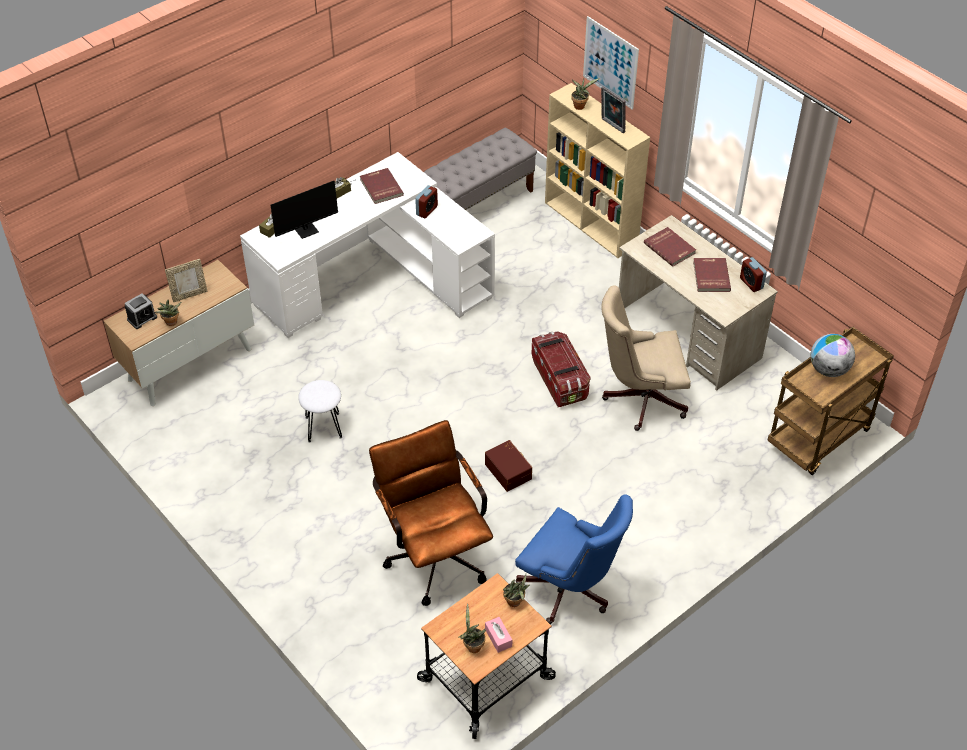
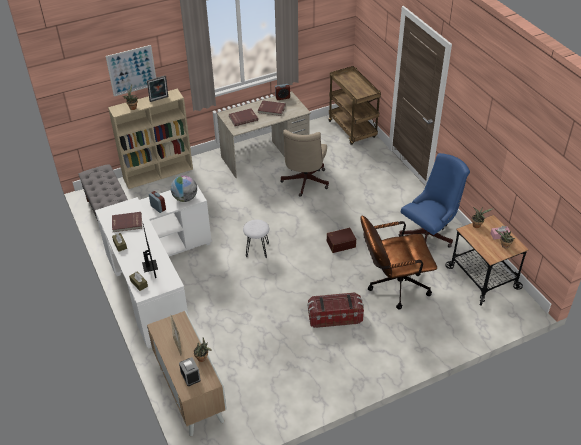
camera: 75 degrees left, 5 degrees down
(323, 427) = (279, 324): white stool -> white stool (257, 250)
(559, 379) = (278, 210): storage box -> storage box (334, 317)
(828, 369) = (352, 87): globe -> globe (185, 198)

